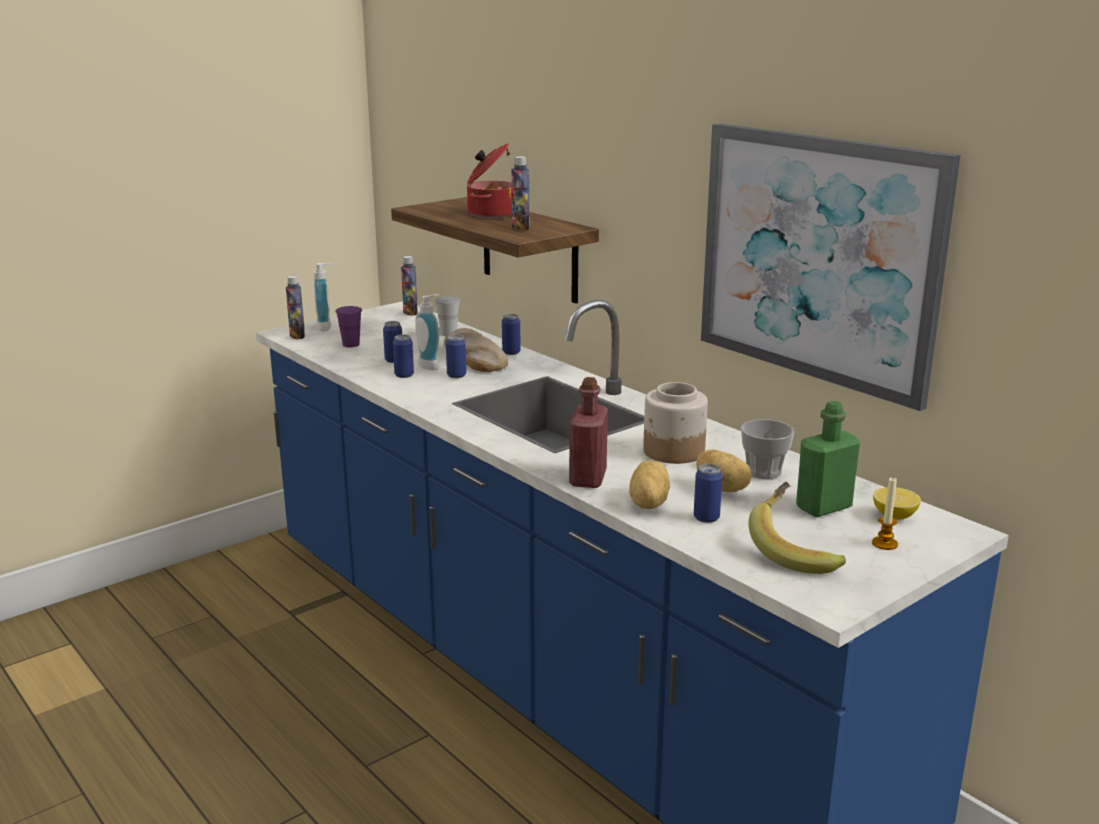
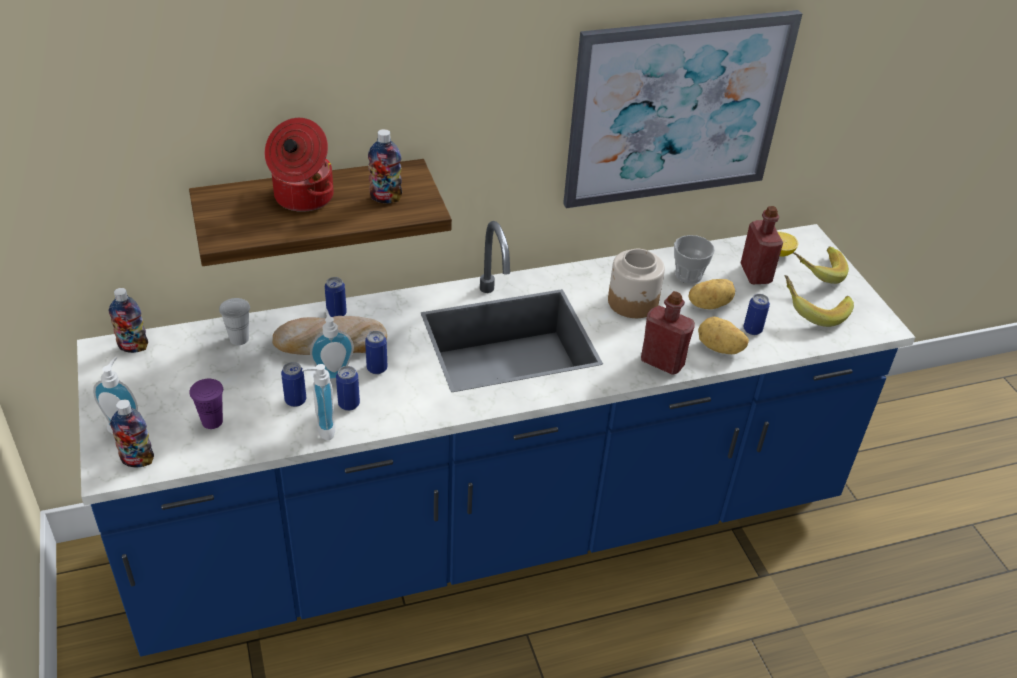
camera: 70 degrees left, 20 degrees up
(368, 373) = (322, 428): none -> soap dispenser
(823, 507) = (755, 274): green bottle -> red bottle
(884, 544) = (814, 273): candle -> banana

